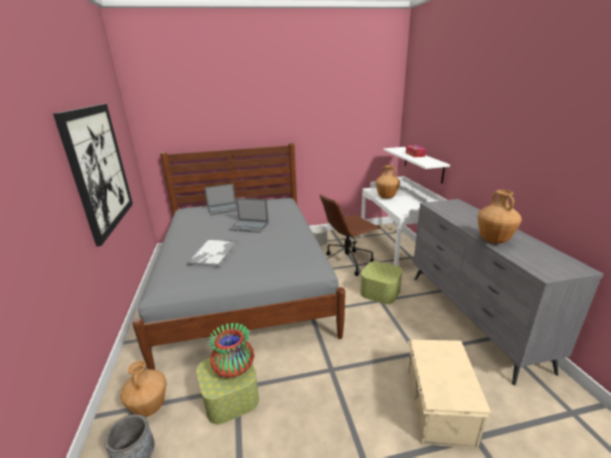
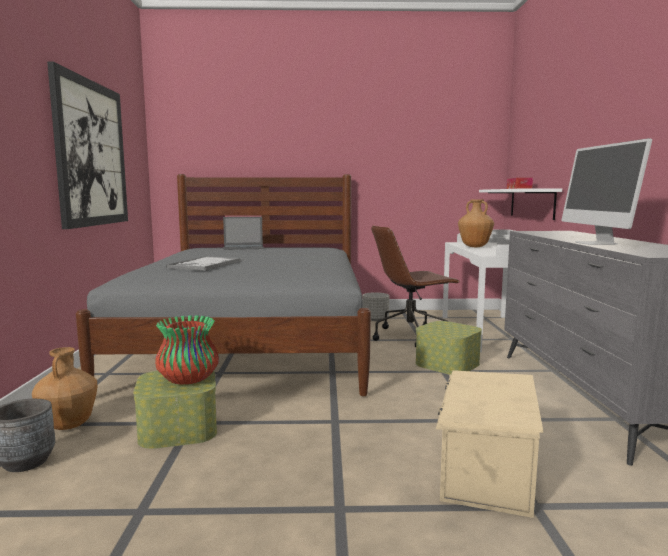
camera: 10 degrees right, 15 degrees down
(249, 226) = (267, 255): laptop -> none
(493, 240) = (596, 243): brown vase -> monitor

